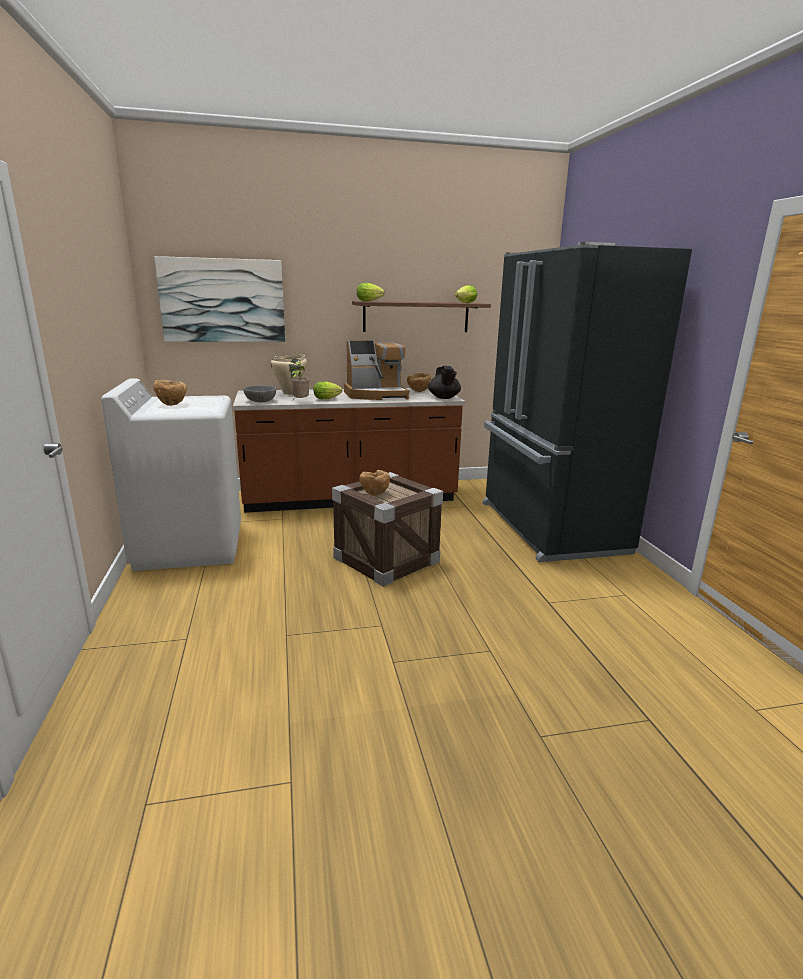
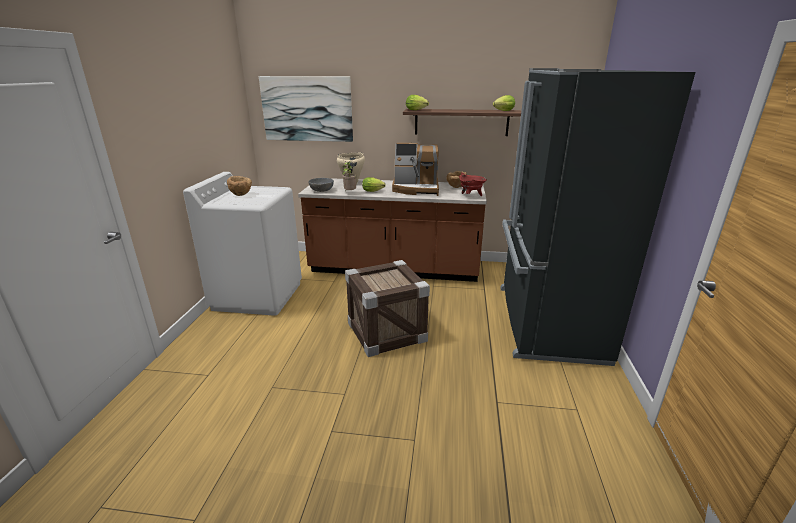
camera: 20 degrees right, 5 degrees up
(374, 494) = (375, 280): brown bowl -> none
(444, 398) = (470, 196): black teapot -> red cooking pot

